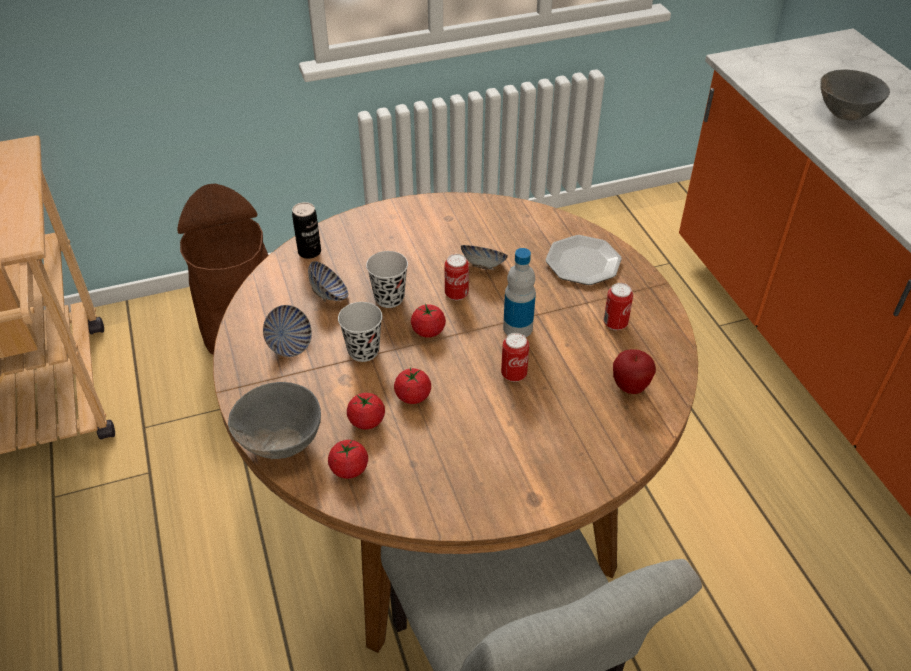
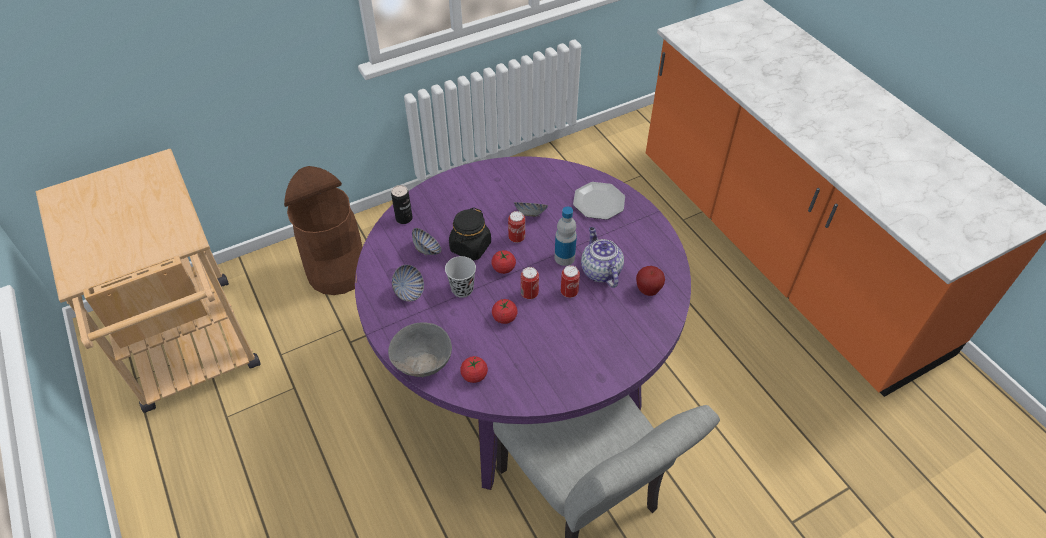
camera: 10 degrees left, 5 degrees up
(366, 421) = (477, 340): tomato -> none
(389, 298) = (470, 247): black cup -> black jar
(455, 507) = (522, 380): brown dining table -> purple dining table
(565, 352) = (600, 271): none -> teapot
(615, 324) = (629, 246): can -> can (529, 294)
(844, 114) = (760, 69): grey bowl -> none

